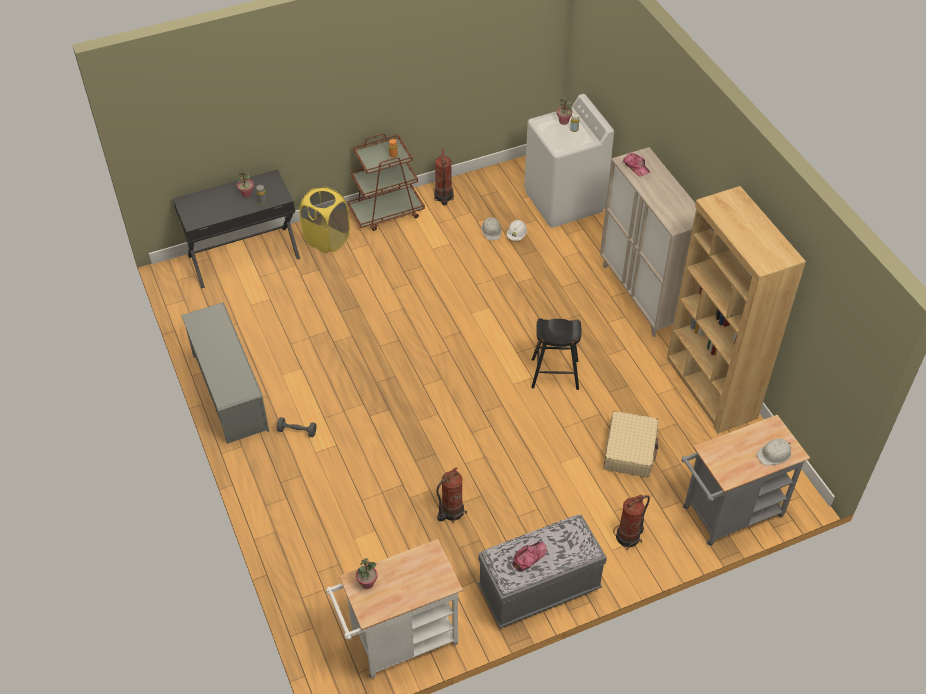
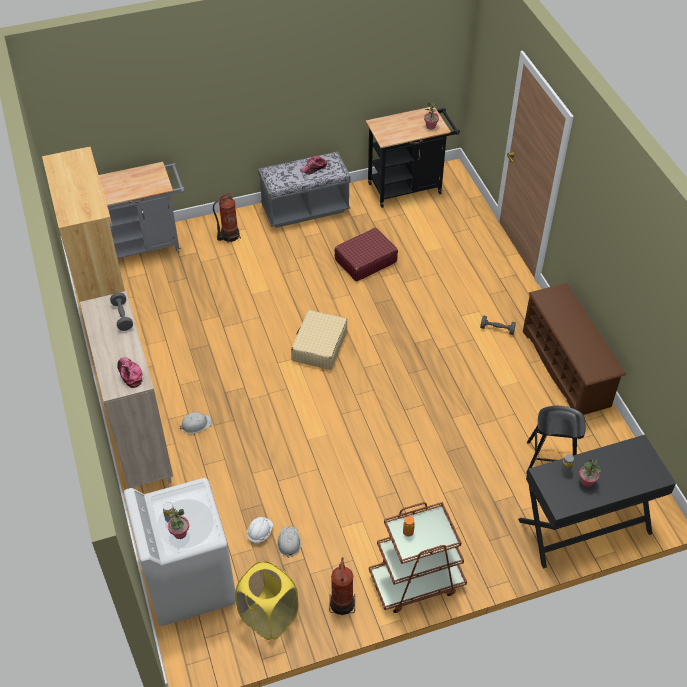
camera: 175 degrees left, 0 degrees up
(229, 392) = (566, 368): grey shoe rack -> brown shoe rack
(327, 240) = (488, 543): yellow laundry basket -> yellow laundry basket (268, 617)
(398, 642) = (409, 187): white cart -> black cart
(450, 511) = (365, 261): fire extinguisher -> red suitcase
(555, 374) = (255, 364): black stool -> black stool (550, 460)
(630, 450) = (207, 295): beige suitcase -> beige suitcase (319, 346)
(664, 212) = (122, 316): none -> grey dumbbell
(774, 454) = (112, 181): white hard hat -> white hard hat (196, 424)

